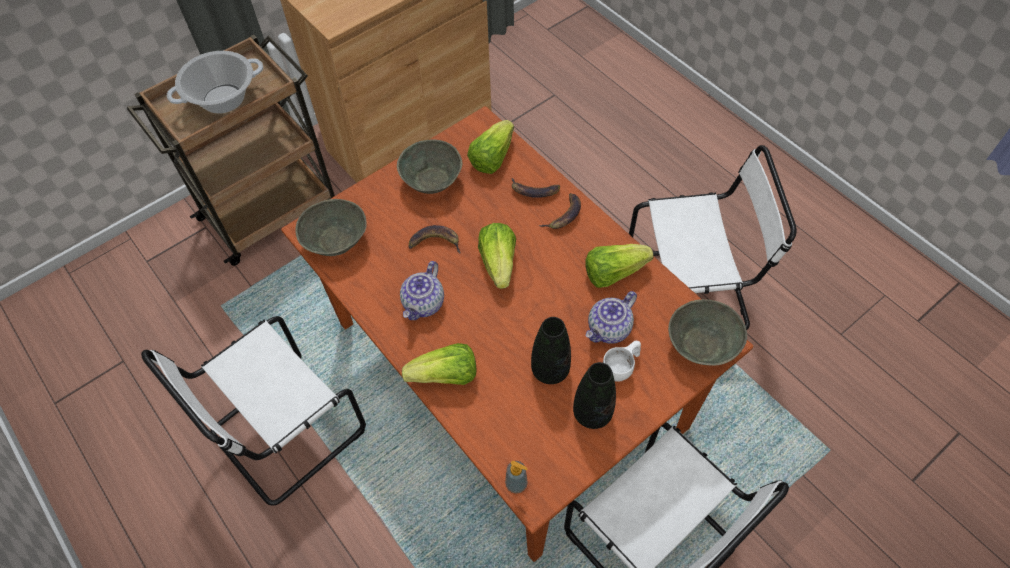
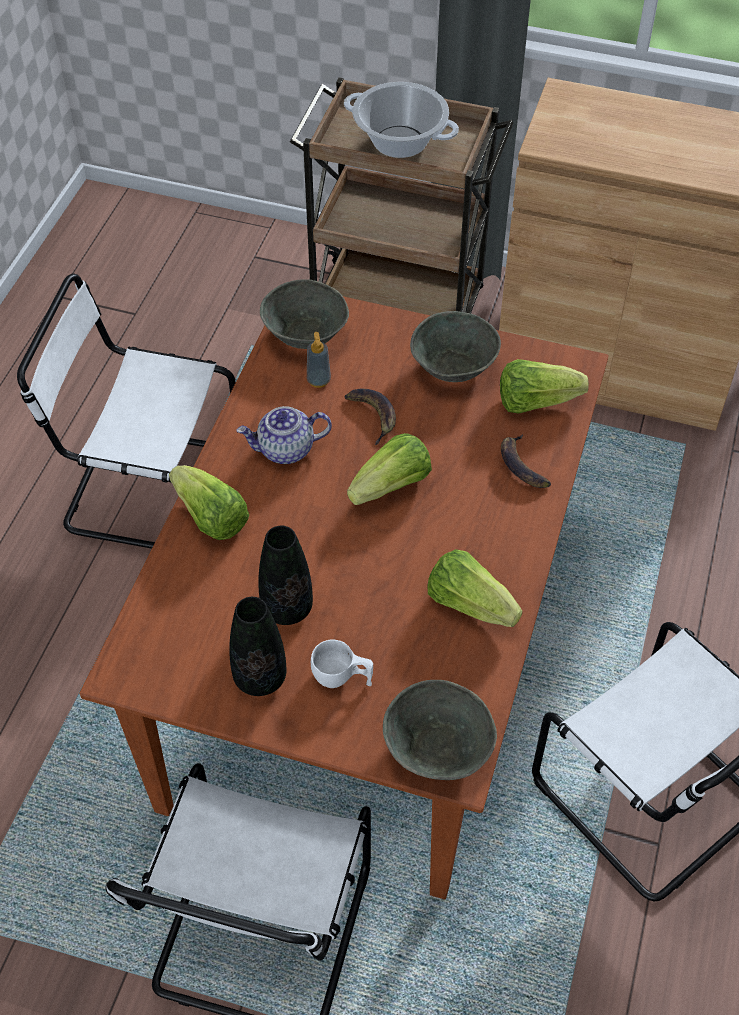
camera: 55 degrees right, 5 degrees down
(516, 483) = (125, 649): soap dispenser -> soap dispenser (318, 380)
(564, 215) = (512, 513): banana -> none
(609, 329) = (385, 639): teapot -> none

